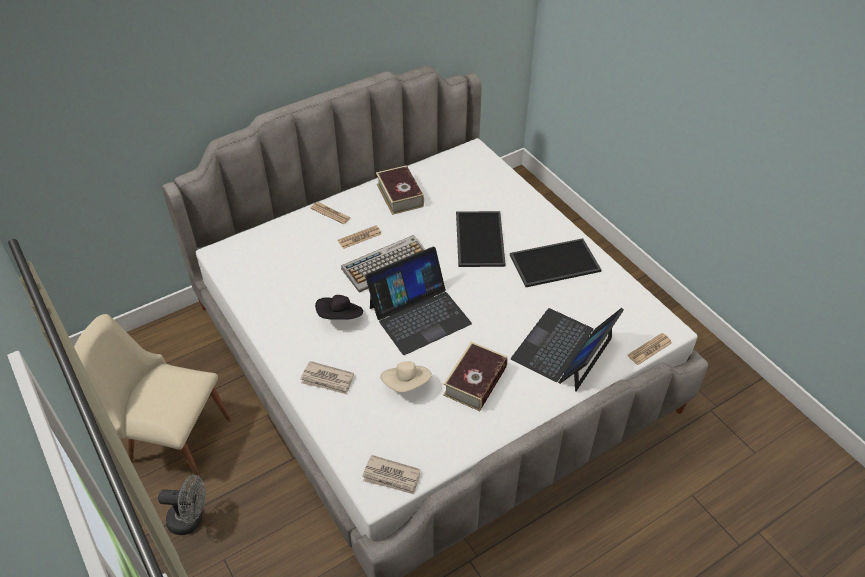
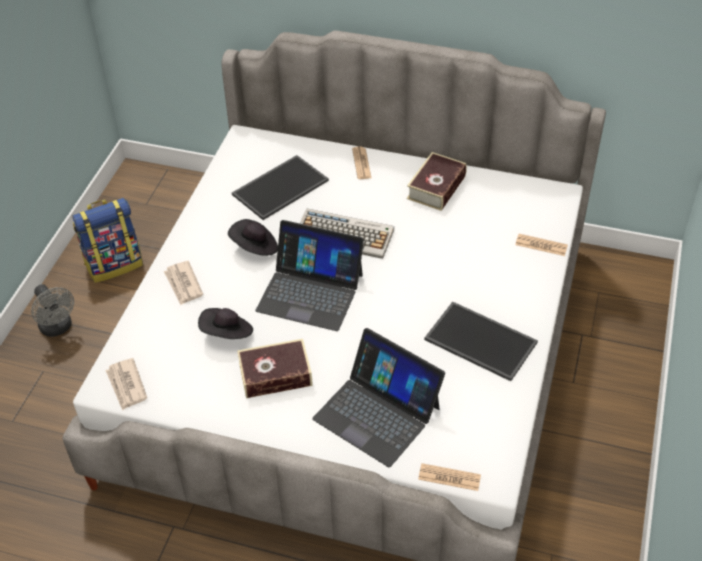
camera: 50 degrees right, 0 degrees up
(171, 438) = (114, 264): beige chair -> backpack
(360, 237) = (355, 198): newspaper -> newspaper (541, 245)
(407, 384) = (227, 333): beige hat -> black hat
(478, 238) = (447, 270): tray -> tray (280, 186)
(563, 349) = (377, 412): laptop -> laptop turned 135 degrees counterclockwise

